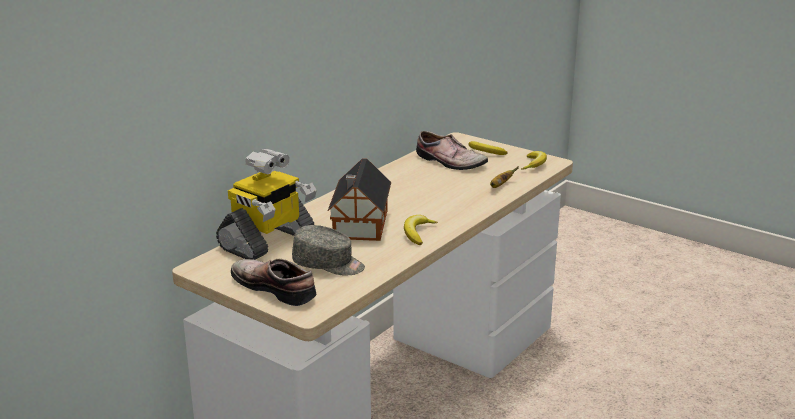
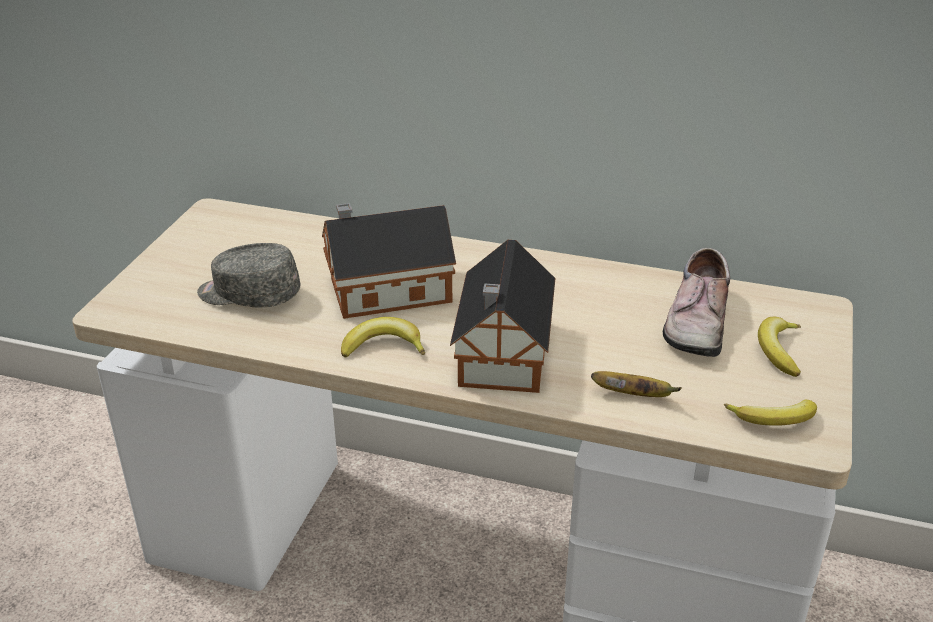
camera: 70 degrees right, 10 degrees up
(268, 241) = (302, 235): toy robot -> none
(276, 287) = (173, 273): shoe -> none
(328, 265) = (249, 295): grey cap -> grey cap turned 105 degrees clockwise
(448, 207) = (501, 356): none -> toy house

